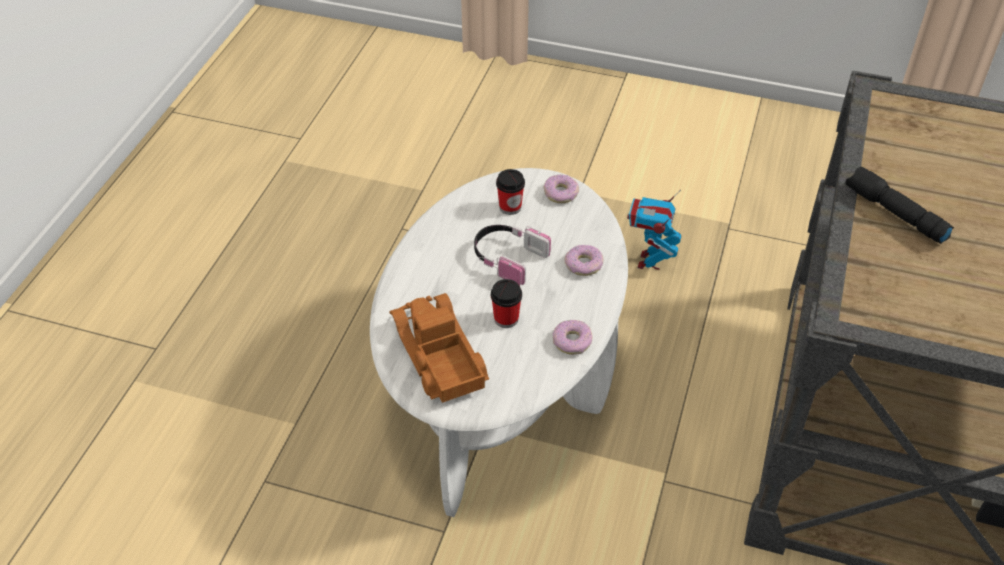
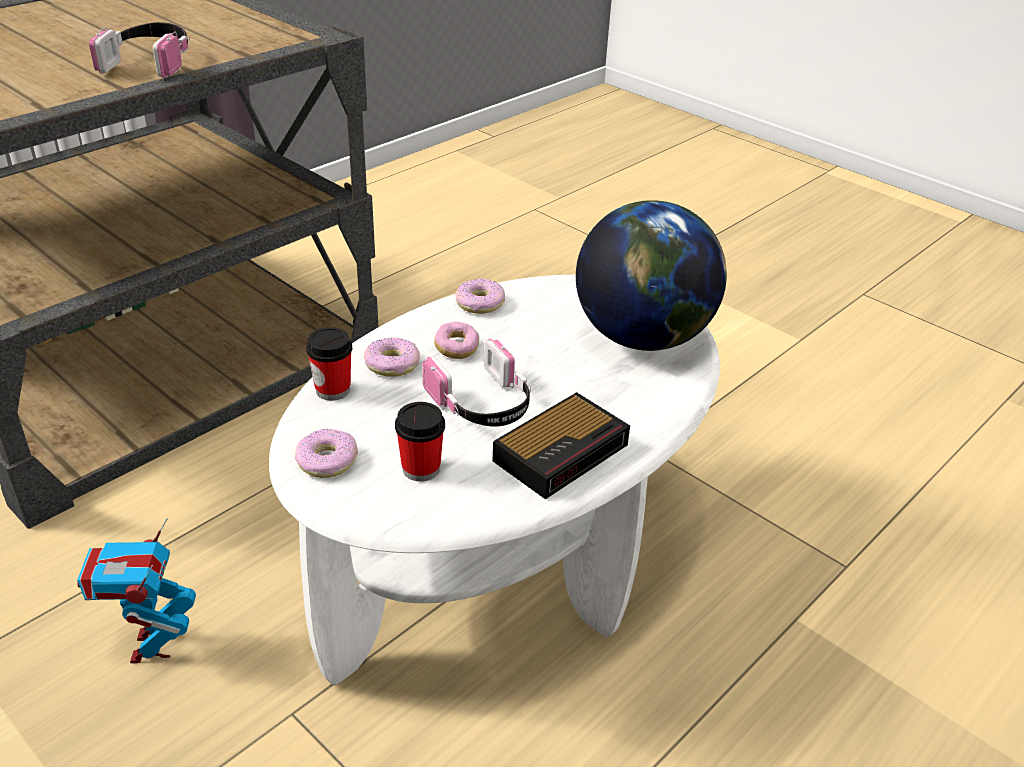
camera: 155 degrees left, 10 degrees down
(437, 356) = (642, 337): toy truck -> globe
(442, 245) = (563, 451): none -> alarm clock
(506, 319) = (537, 344): cup -> cup (333, 390)
(555, 293) = (456, 349): none -> donut
(649, 261) = (153, 646): toy robot -> toy robot turned 135 degrees clockwise
(894, 213) = (150, 62): black flashlight -> headphones

